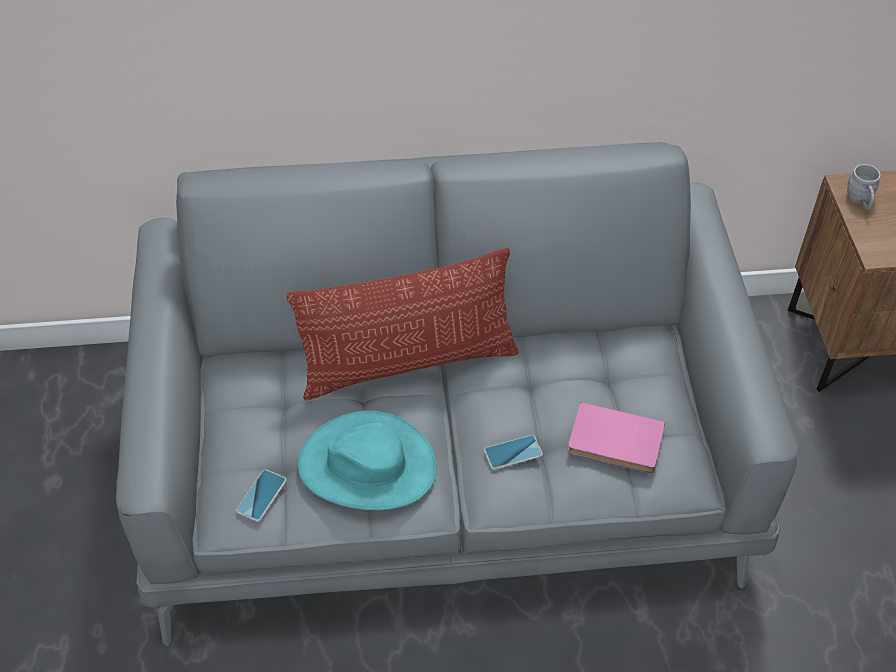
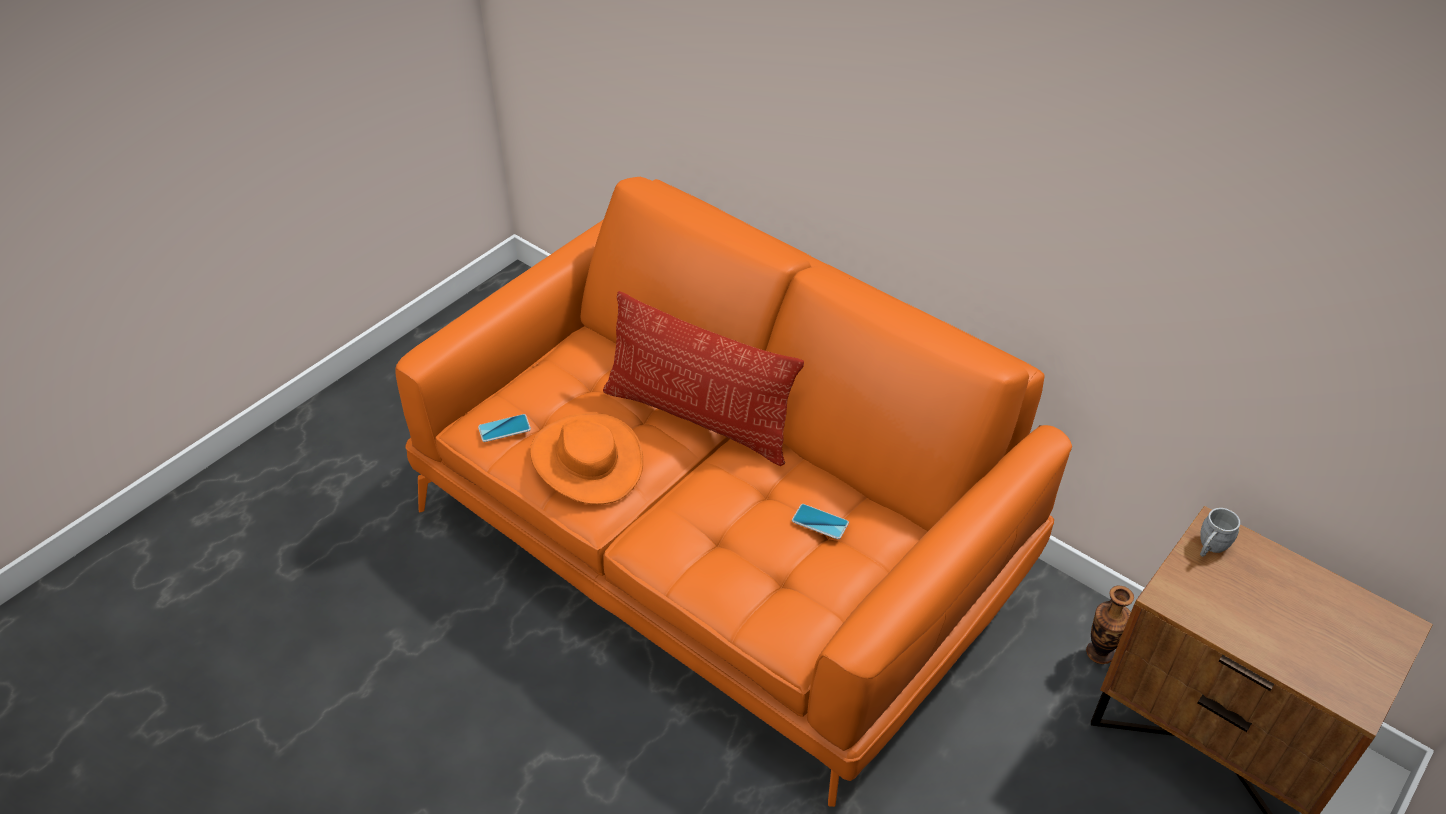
camera: 45 degrees right, 5 degrees down
(367, 466) = (587, 460): turquoise hat -> orange hat
(447, 460) = (722, 540): grey sofa -> orange sofa
(513, 452) = (690, 525): phone -> phone (820, 522)
(615, 443) = (770, 575): pink book -> none
(771, 338) = (1100, 653): none -> vase

